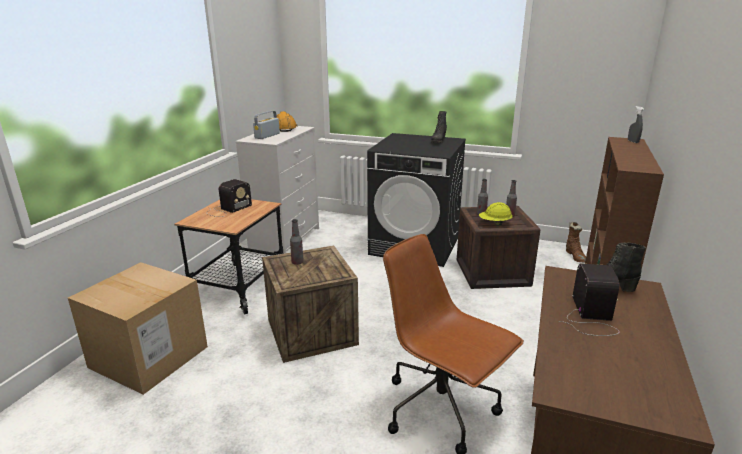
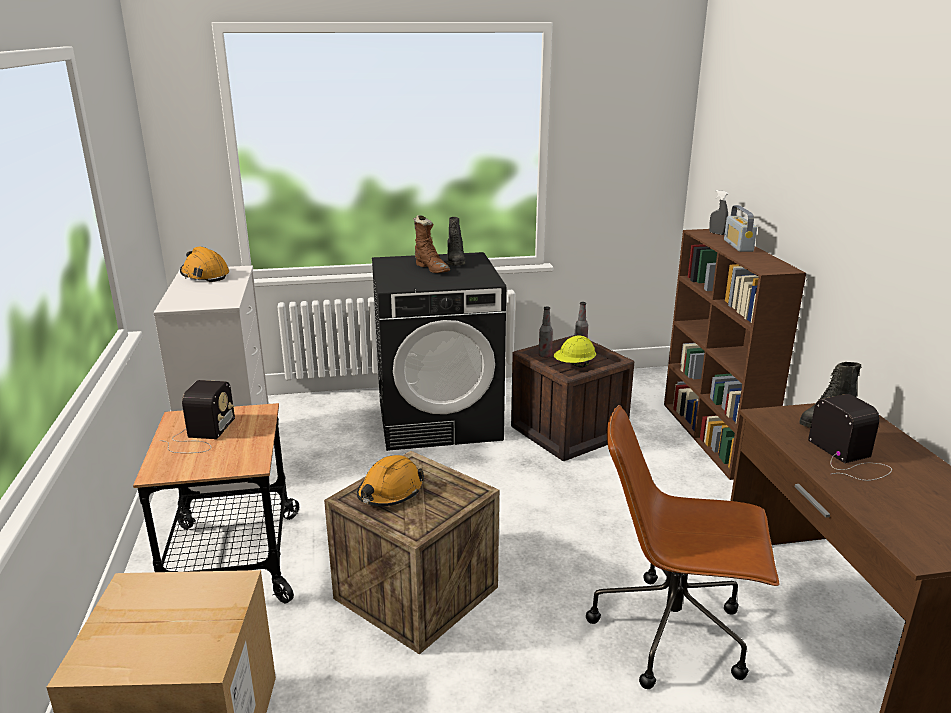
camera: 30 degrees left, 0 degrees up
(267, 136) = (197, 293): radio -> radio (738, 245)
(297, 262) = (390, 492): bottle -> orange hard hat
(575, 256) = (638, 385): brown boot -> brown boot (432, 269)

